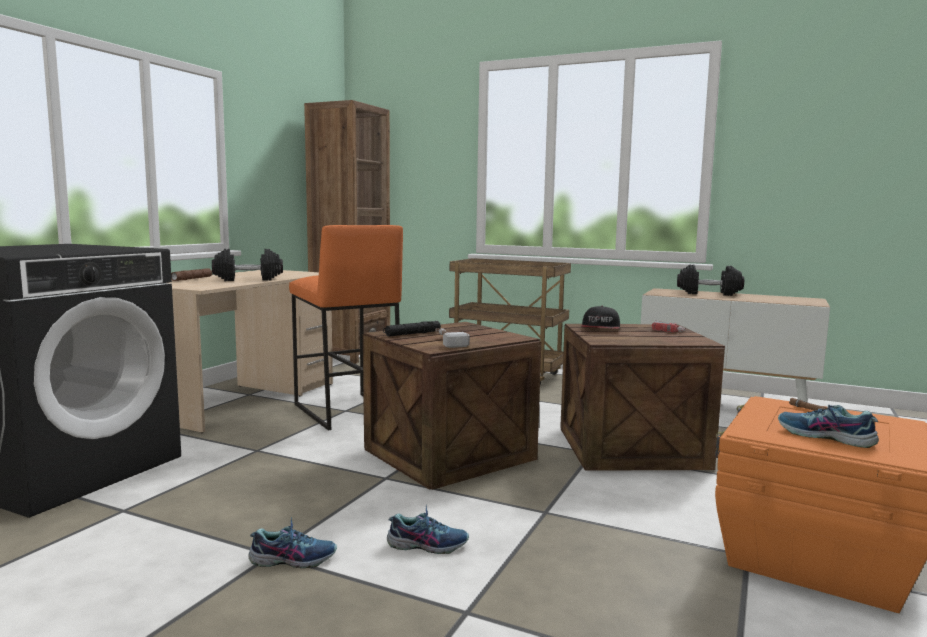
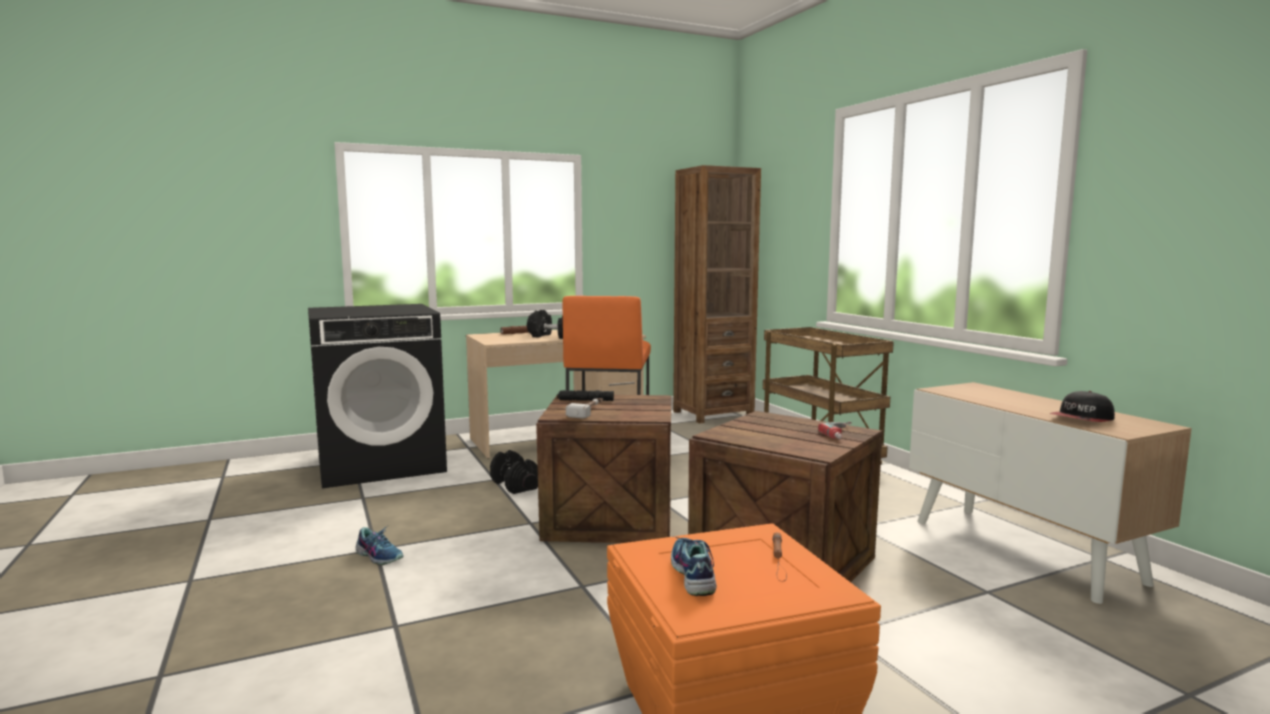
camera: 40 degrees right, 0 degrees up
(427, 544) = (461, 577): shoe -> none
(600, 329) = (768, 421): cap -> cap (1082, 419)
(709, 293) = (1018, 397): black dumbbell -> black dumbbell (515, 485)

